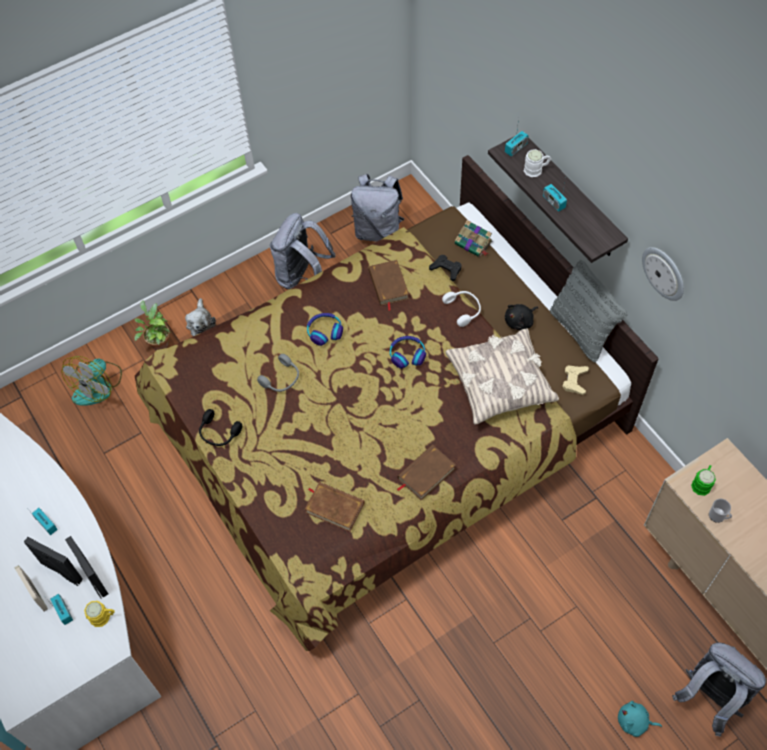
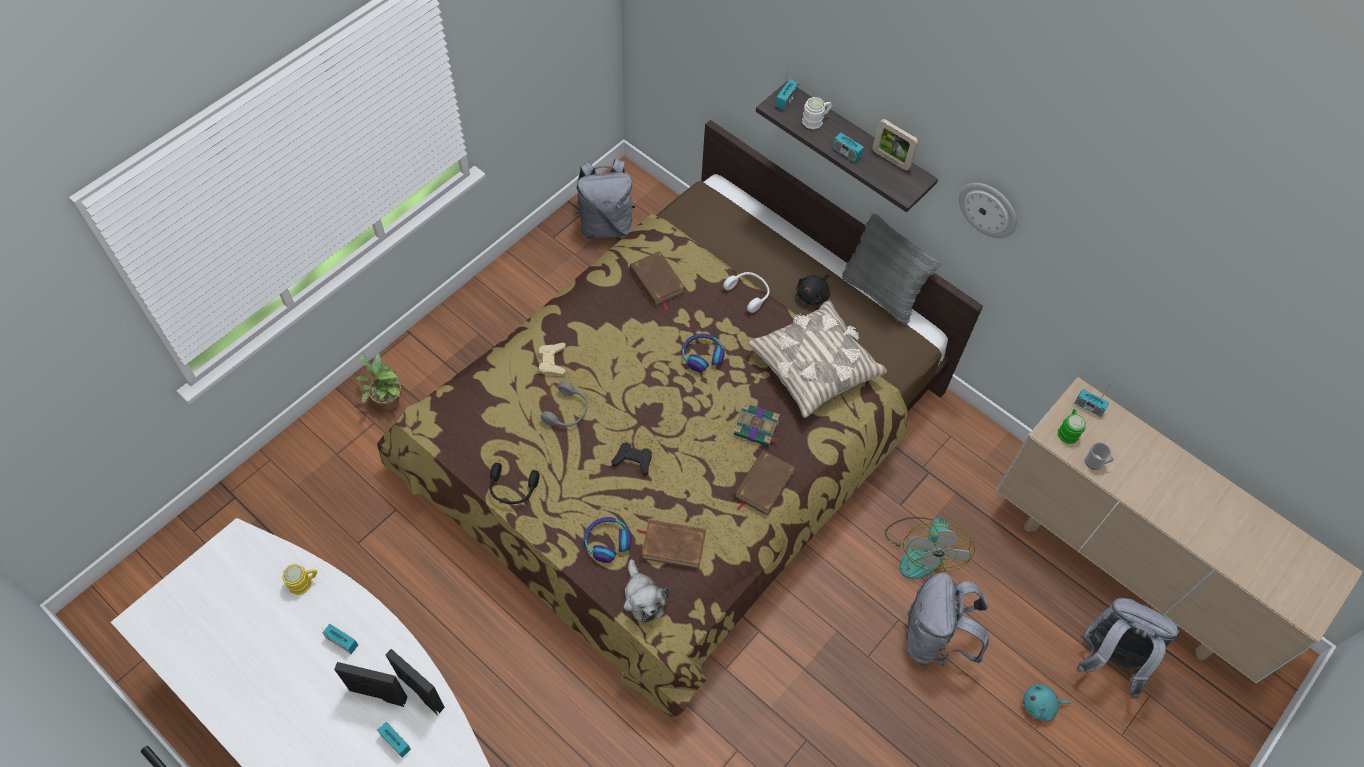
camera: 20 degrees left, 0 degrees up
(37, 595) = (356, 730): picture frame -> picture frame (890, 159)
(98, 385) = (327, 465): fan -> fan (922, 549)
(103, 617) = (447, 736): yellow mug -> yellow mug (304, 582)
(201, 324) = (431, 368): plush toy -> plush toy (643, 598)
(302, 276) = (534, 292): grey backpack -> grey backpack (934, 638)
(324, 331) = (600, 347): headphones -> headphones (607, 541)
(446, 269) = (716, 252): black game controller -> black game controller (633, 460)
(474, 243) = (736, 218): book -> book (757, 429)
(574, 381) = (891, 348): beige game controller -> beige game controller (552, 361)
(728, 466) = (1088, 407): none -> radio

